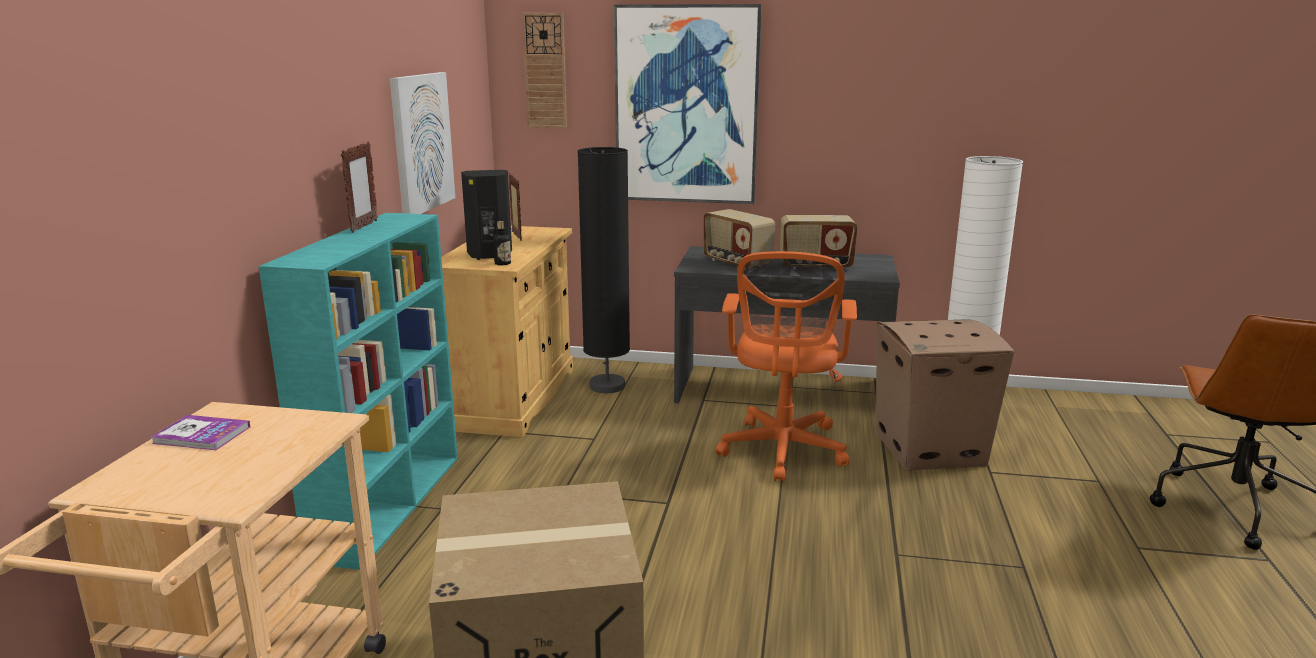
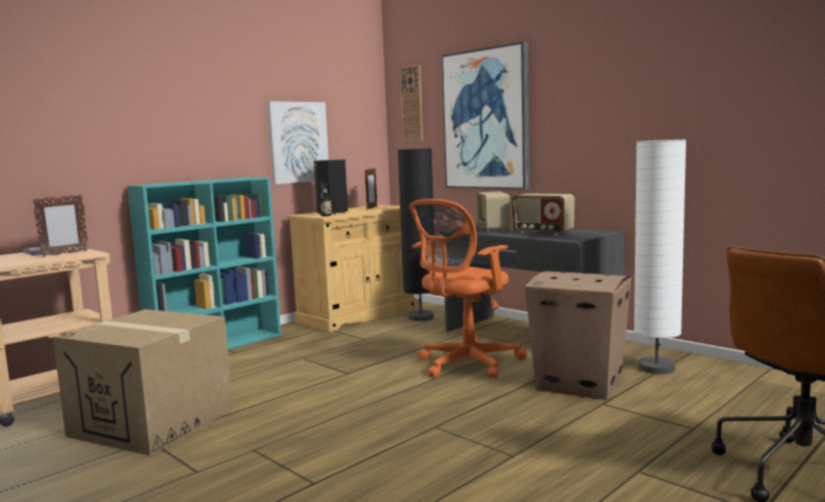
camera: 35 degrees right, 10 degrees down
(364, 226) = (219, 179): picture frame -> picture frame (64, 254)

